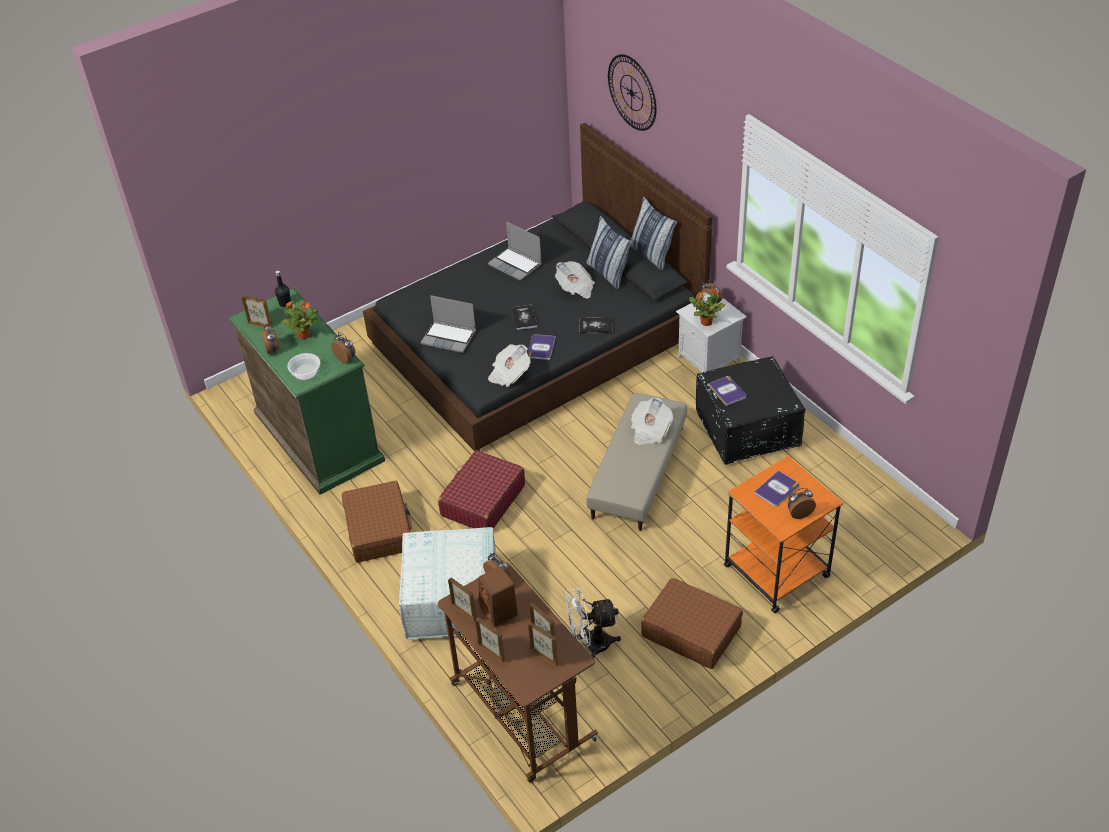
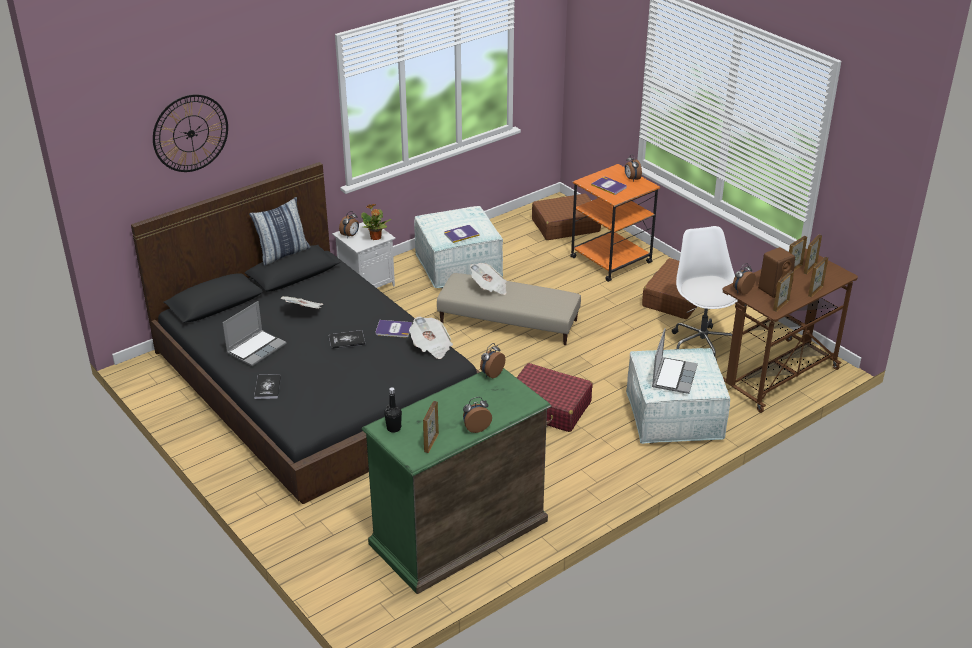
camera: 95 degrees left, 10 degrees down
(303, 335) = (451, 408): potted plant -> none
(305, 372) = (514, 399): bowl -> none
(379, 529) = (592, 472): brown suitcase -> brown suitcase (565, 225)
(449, 337) = (371, 387): laptop -> laptop (673, 376)
(591, 644) = (700, 343): white fan -> white office chair
(595, 326) = (365, 299): book -> book (267, 387)
(608, 273) = (285, 293): pillow -> none
(747, 430) = (458, 267): black ottoman -> white ottoman

